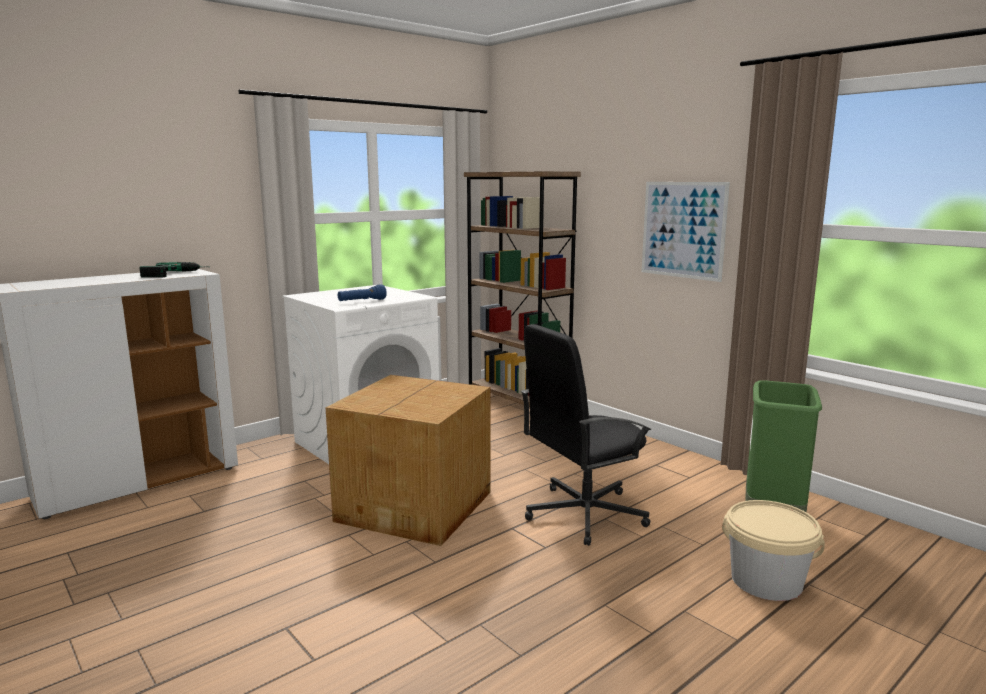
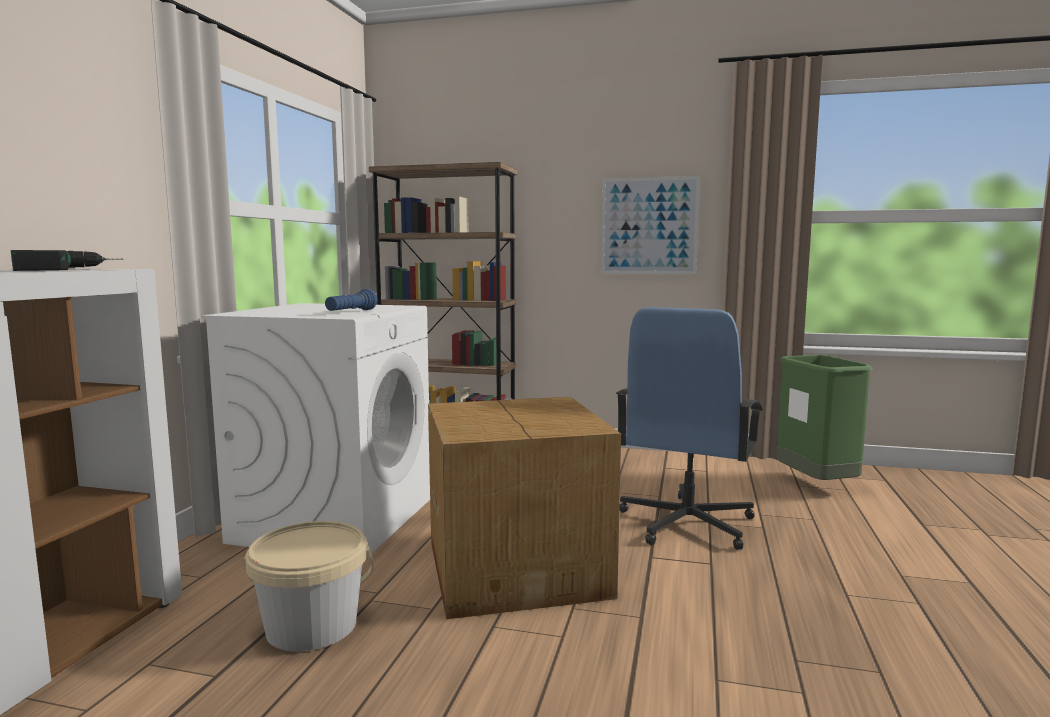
camera: 35 degrees left, 5 degrees down
(583, 514) = (685, 524): black office chair -> blue office chair
(766, 581) = (899, 531): beige bucket -> beige bucket (311, 626)

